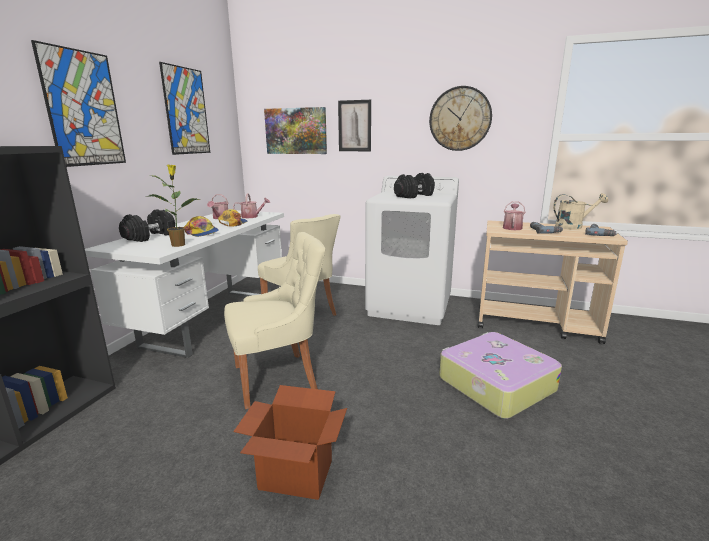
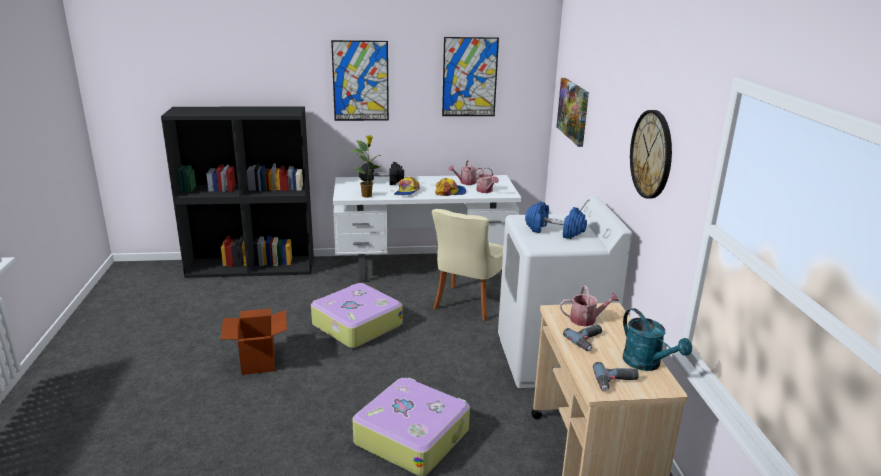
camera: 65 degrees right, 5 degrees up
(278, 378) = (356, 325): beige chair -> suitcase
(354, 126) = (598, 123): picture -> none
(414, 196) = (554, 231): black dumbbell -> blue dumbbell
(573, 226) = (647, 364): beige watering can -> turquoise watering can

